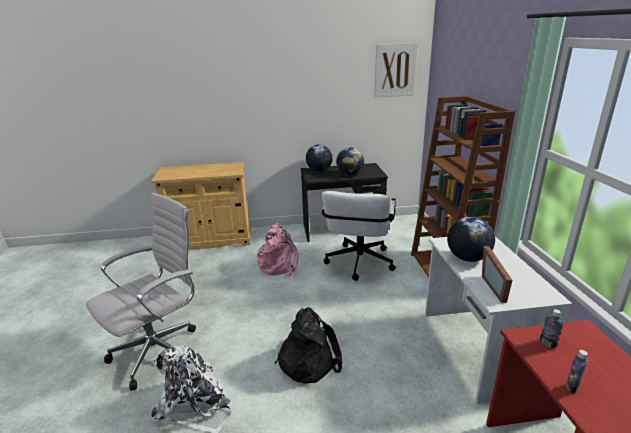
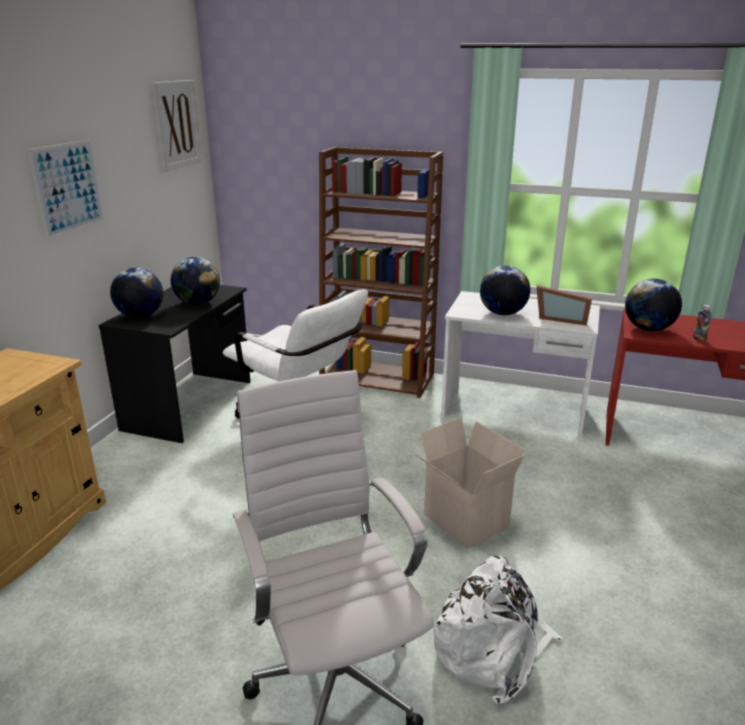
camera: 65 degrees left, 0 degrees up
(280, 264) = (215, 486): pink backpack -> none
(297, 97) = (69, 187): none -> picture
(308, 360) = (463, 521): black backpack -> cardboard box
(548, 343) = (648, 329): bottle -> globe

